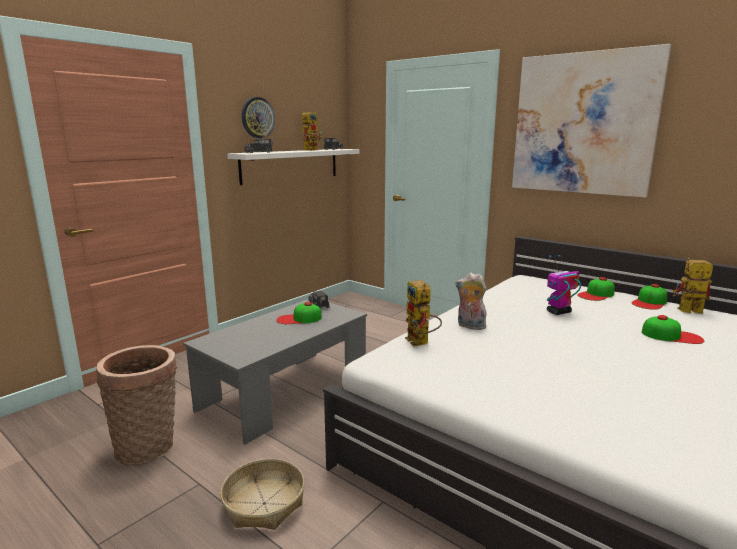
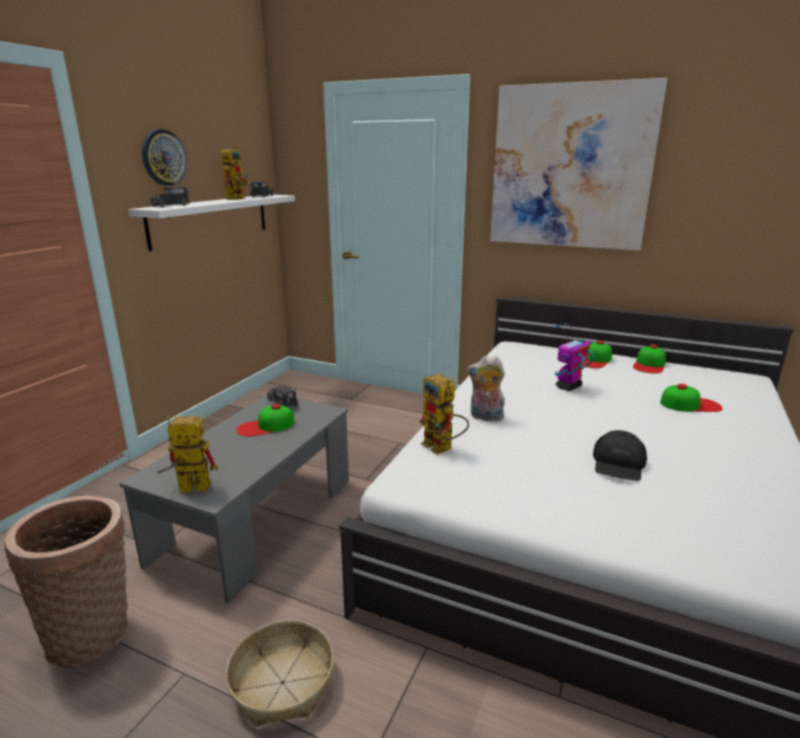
camera: 15 degrees left, 5 degrees up
(571, 371) = (618, 463): none -> black cap
(685, 311) = (687, 372): toy robot -> toy robot (187, 489)

